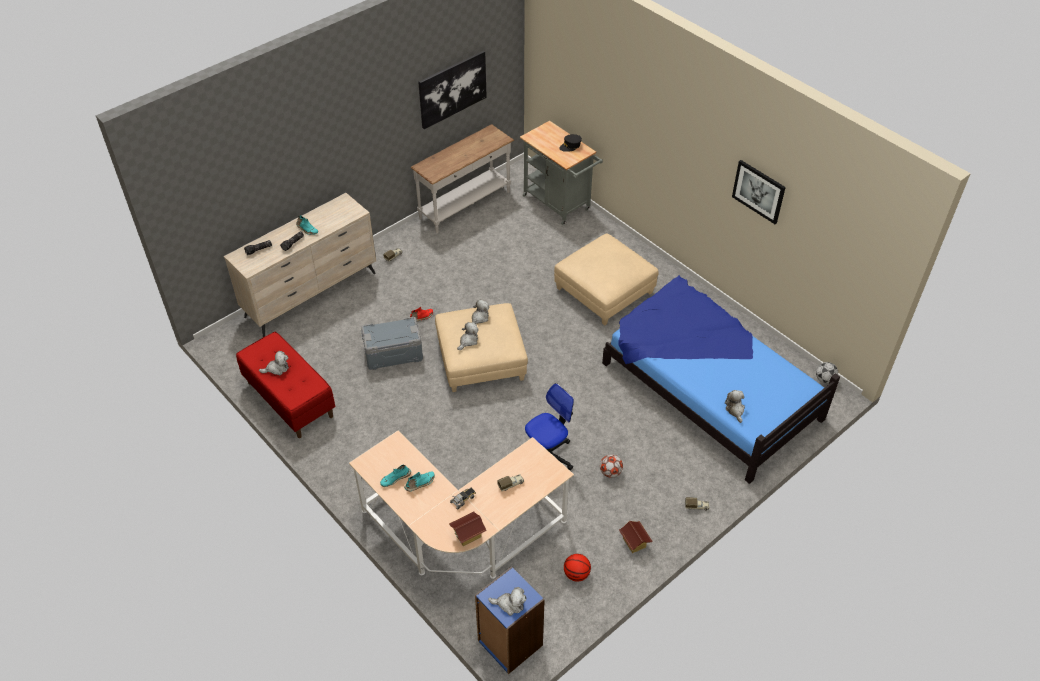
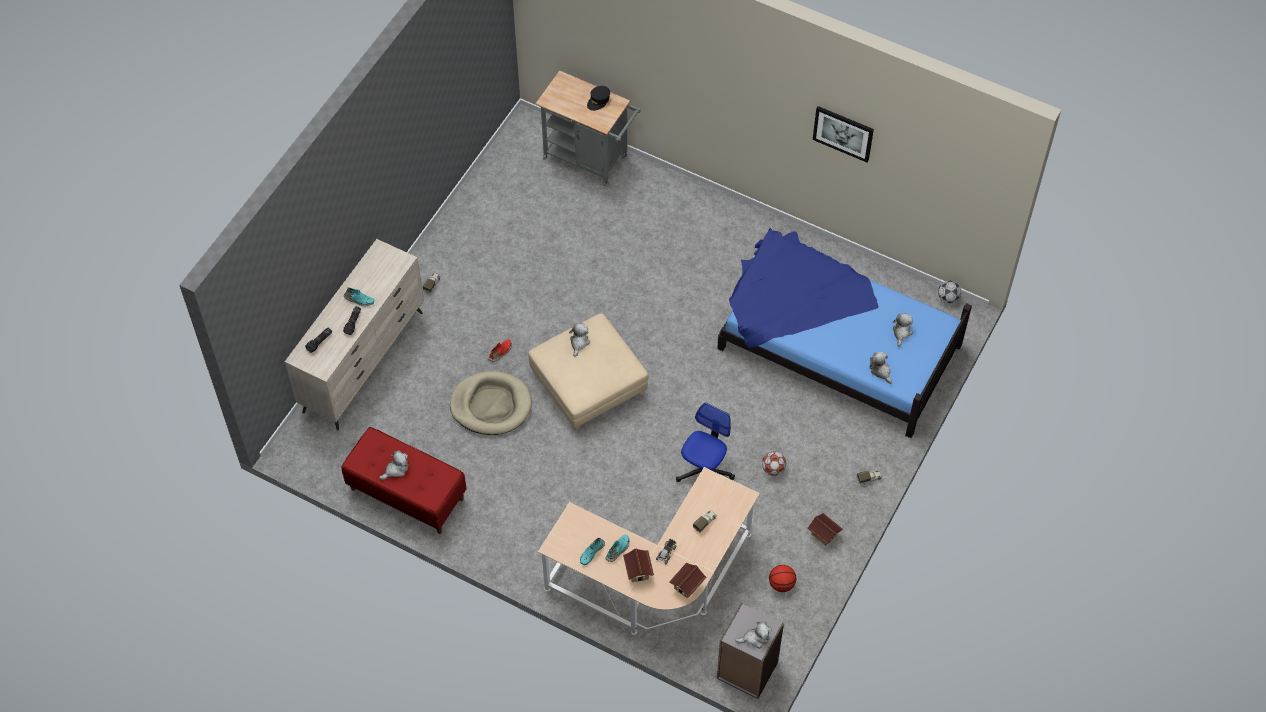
camera: 20 degrees left, 10 degrees up
(393, 353) = (491, 405): grey storage box -> beige dog bed
(429, 508) = (638, 571): none -> toy house
(452, 89) = (455, 79): picture -> none
(465, 205) = (483, 191): white console table -> none
(468, 341) = (579, 373): plush toy -> plush toy (901, 332)
(509, 643) = (746, 671): blue bookcase -> grey bookcase
(604, 291) = (685, 259): beige ottoman -> none

